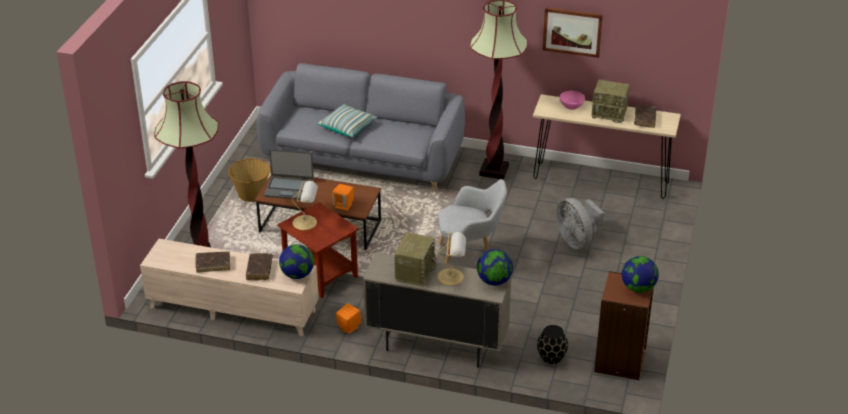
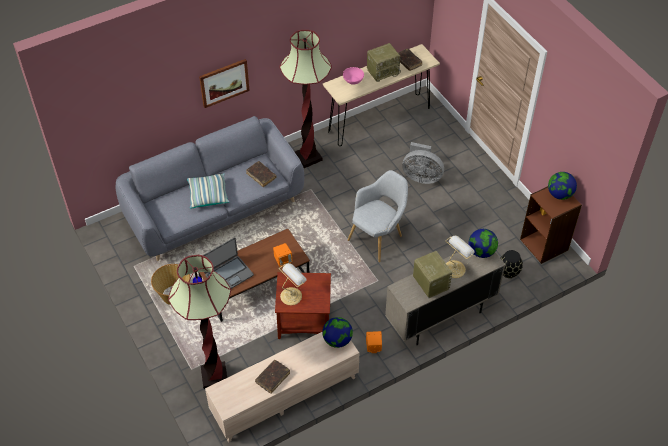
camera: 45 degrees left, 15 degrees up
(259, 270) = (308, 356): brown book -> brown book (261, 176)
(572, 31) = (341, 26): picture -> picture (224, 82)

